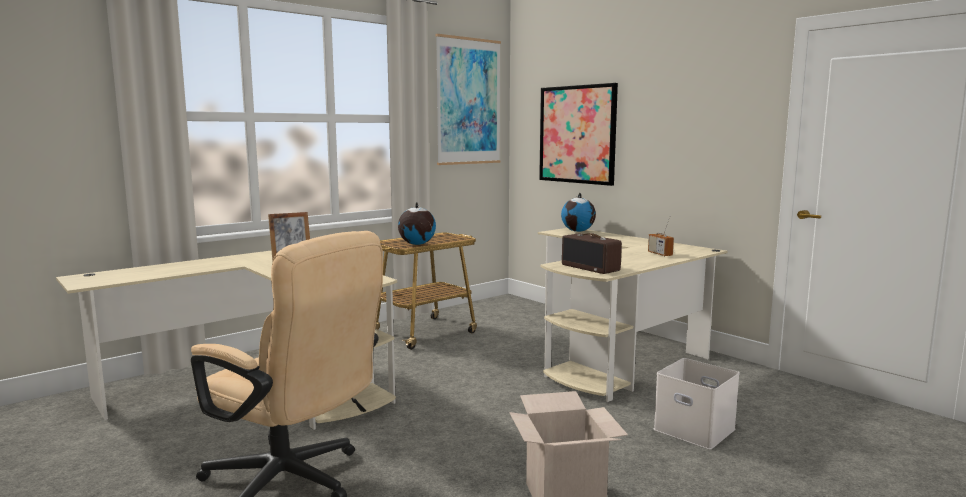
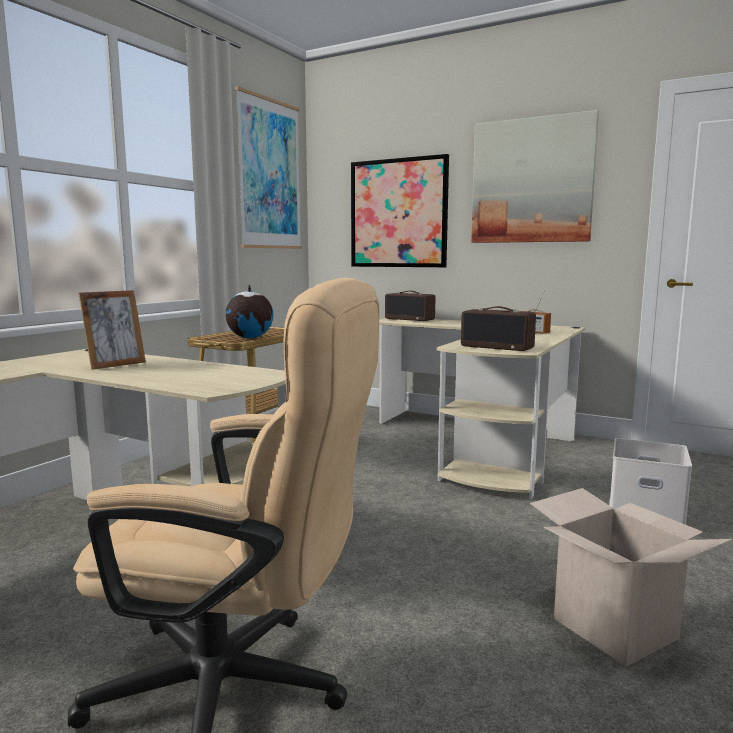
camera: 20 degrees left, 0 degrees up
(578, 231) = (410, 319): globe -> radio
(684, 110) = (532, 181): none -> picture

